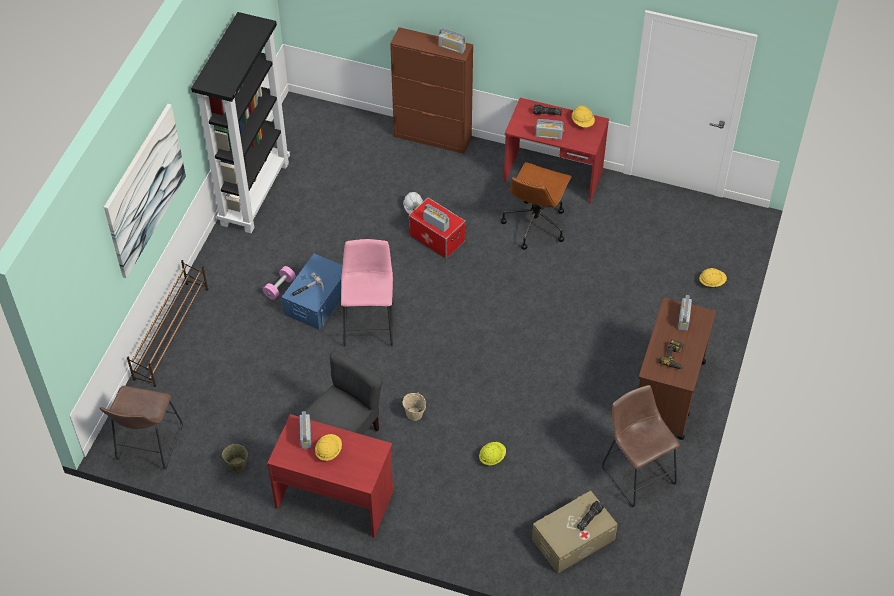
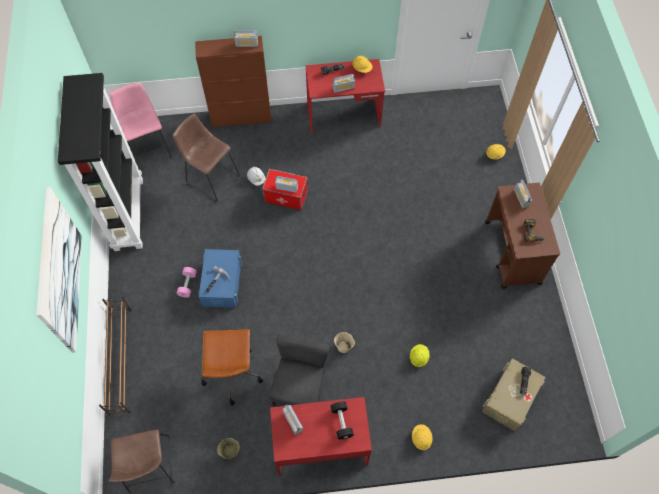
camera: 25 degrees left, 10 degrees up
(328, 451) = (318, 427): yellow hard hat -> yellow hard hat (421, 438)
(355, 456) = (341, 422): none -> black dumbbell
(369, 322) = (271, 285): pink stool -> pink stool (148, 148)
(535, 224) = (350, 157): brown office chair -> brown office chair (231, 373)
(636, 472) = (524, 323): brown stool -> brown stool (211, 178)

